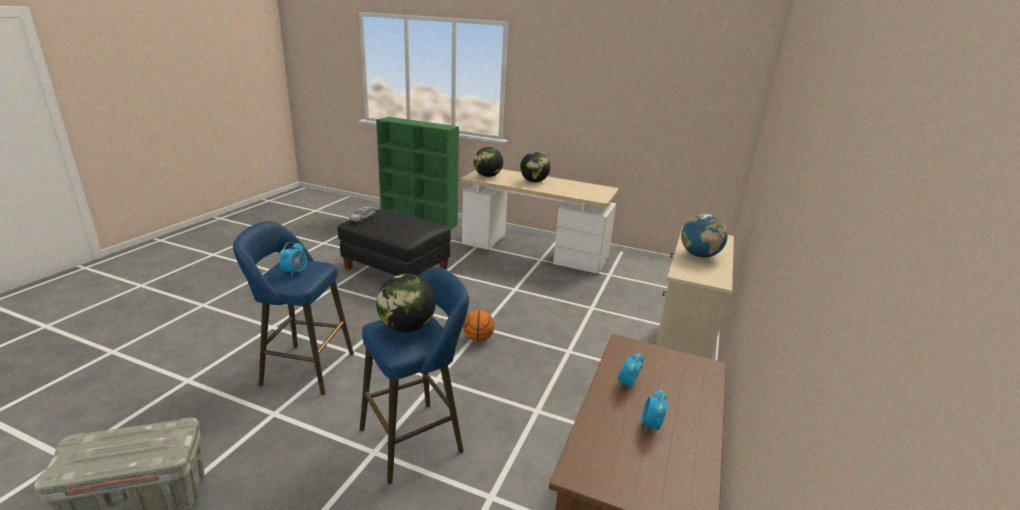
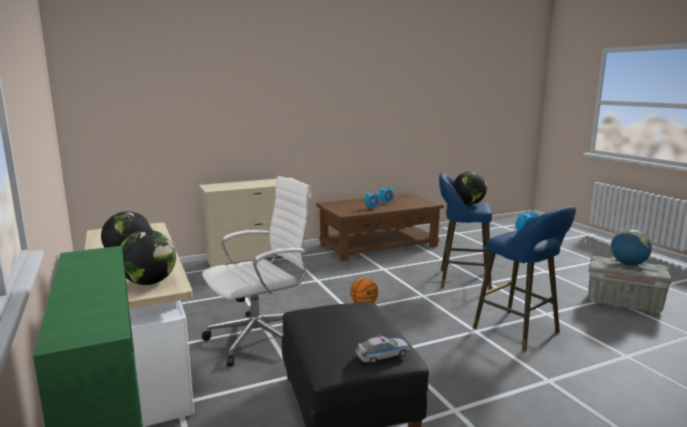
camera: 135 degrees left, 10 degrees down
(501, 282) = (260, 338): none -> white office chair
(699, 255) = (256, 184): globe -> globe (628, 264)

